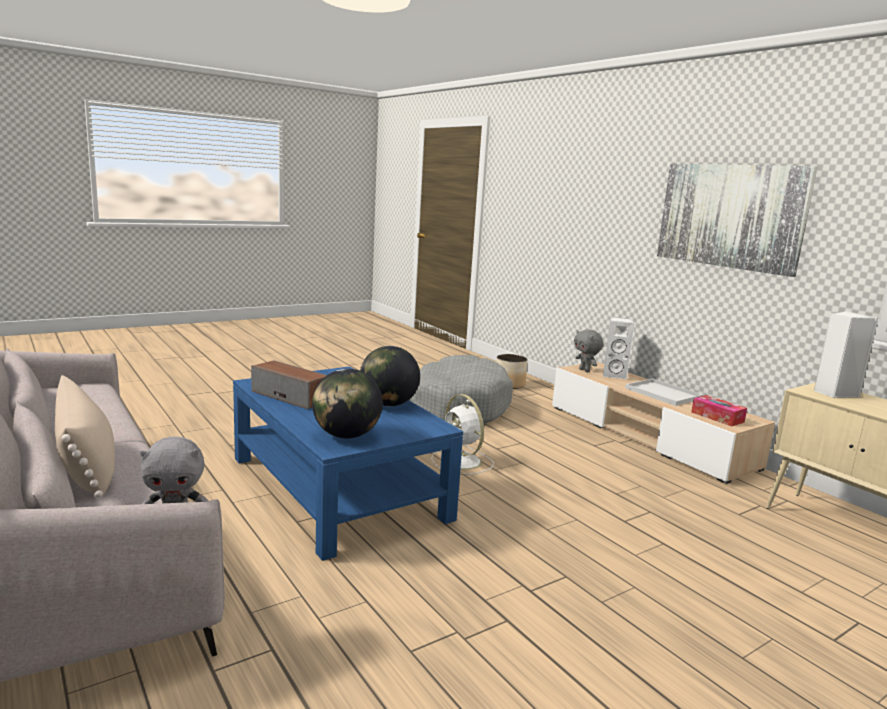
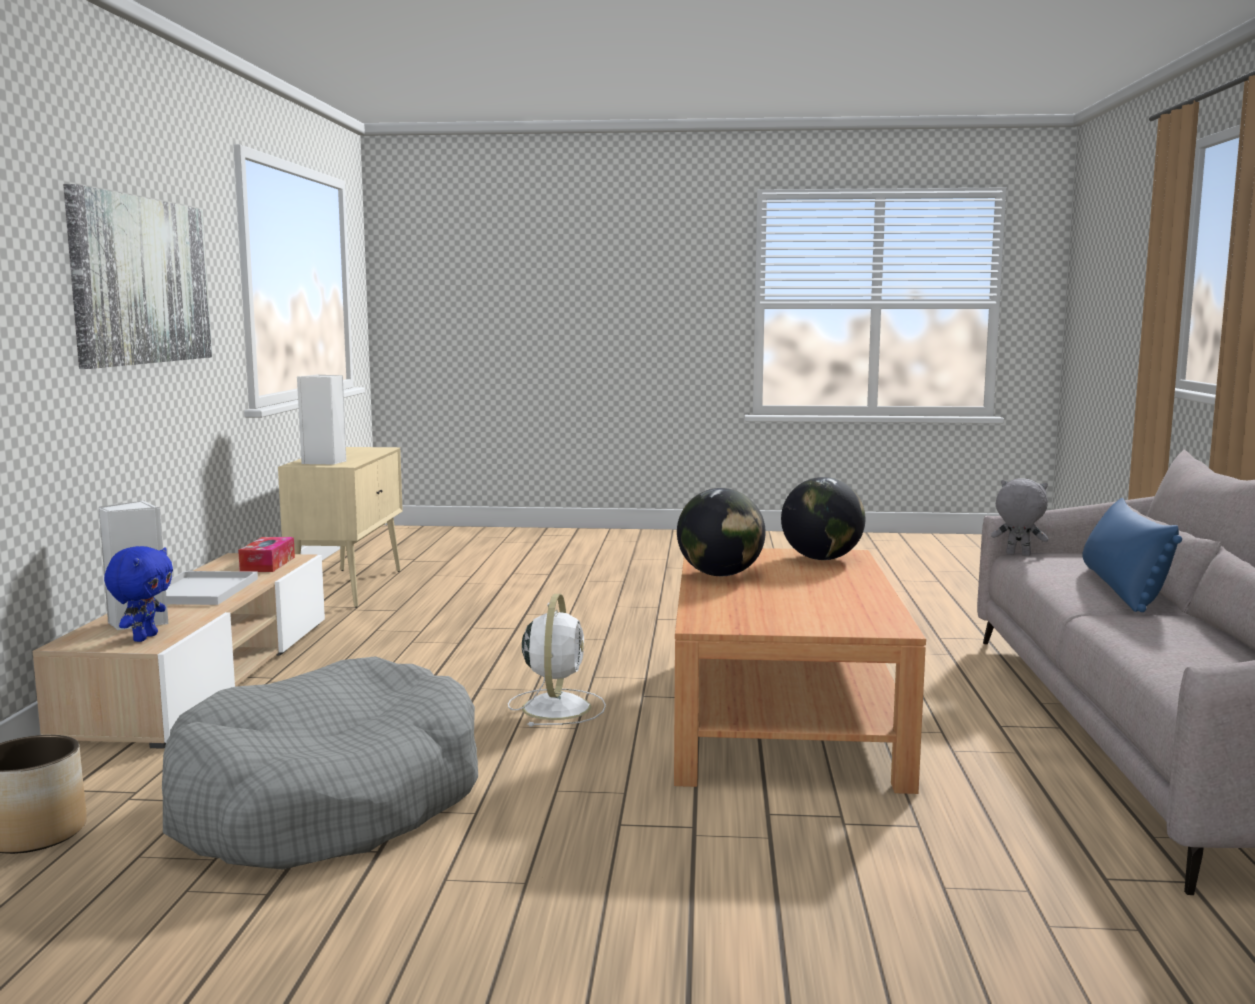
camera: 140 degrees left, 5 degrees down
(87, 464) = (1122, 589): beige pillow -> blue pillow
(290, 396) = (847, 601): speaker -> none
(336, 487) = (783, 718): blue coffee table -> brown coffee table
(585, 370) = (144, 638): grey plush toy -> blue plush toy

